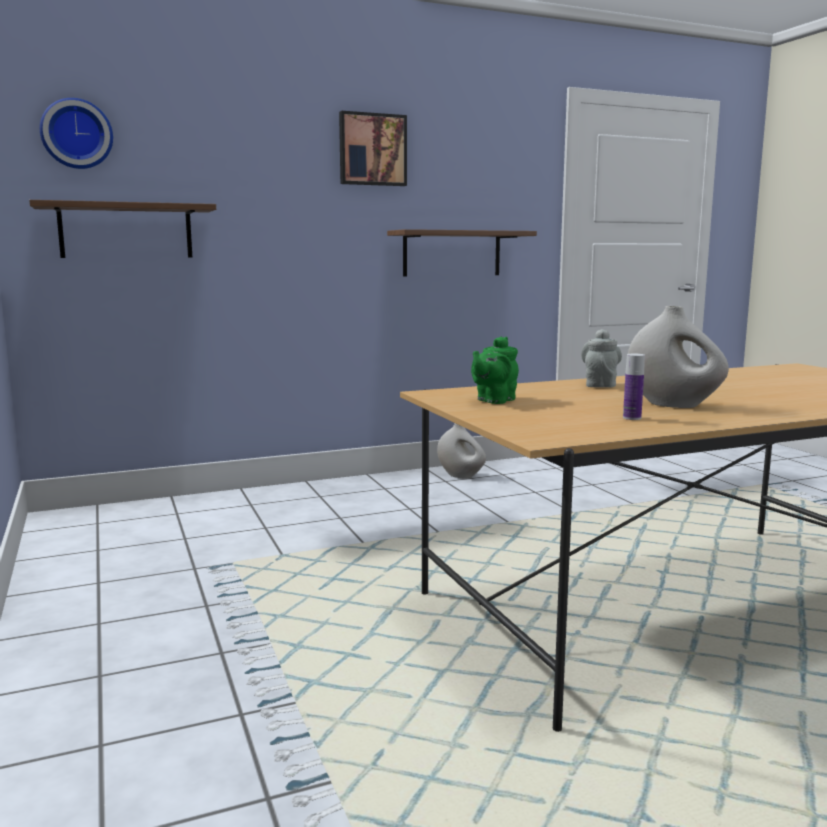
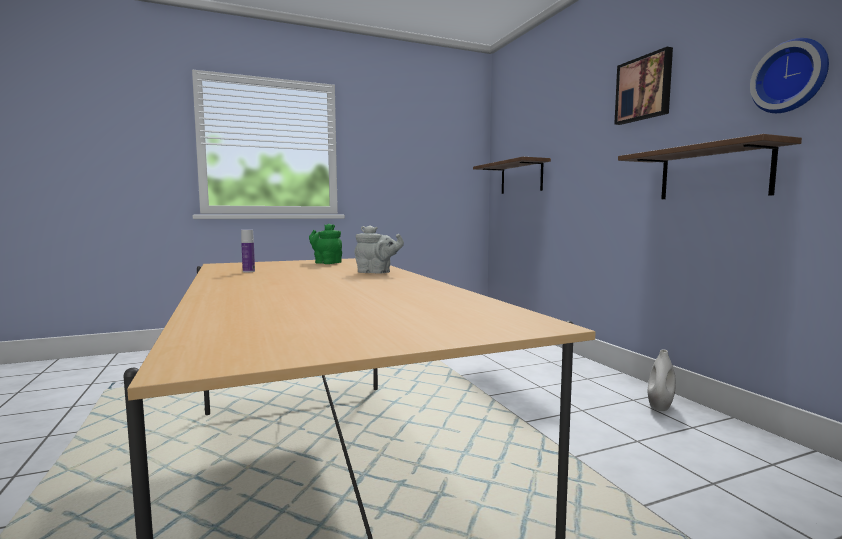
camera: 90 degrees right, 5 degrees down
(77, 134) = (510, 129): wall clock -> wall clock (791, 77)
(673, 405) = (280, 277): white vase -> none

